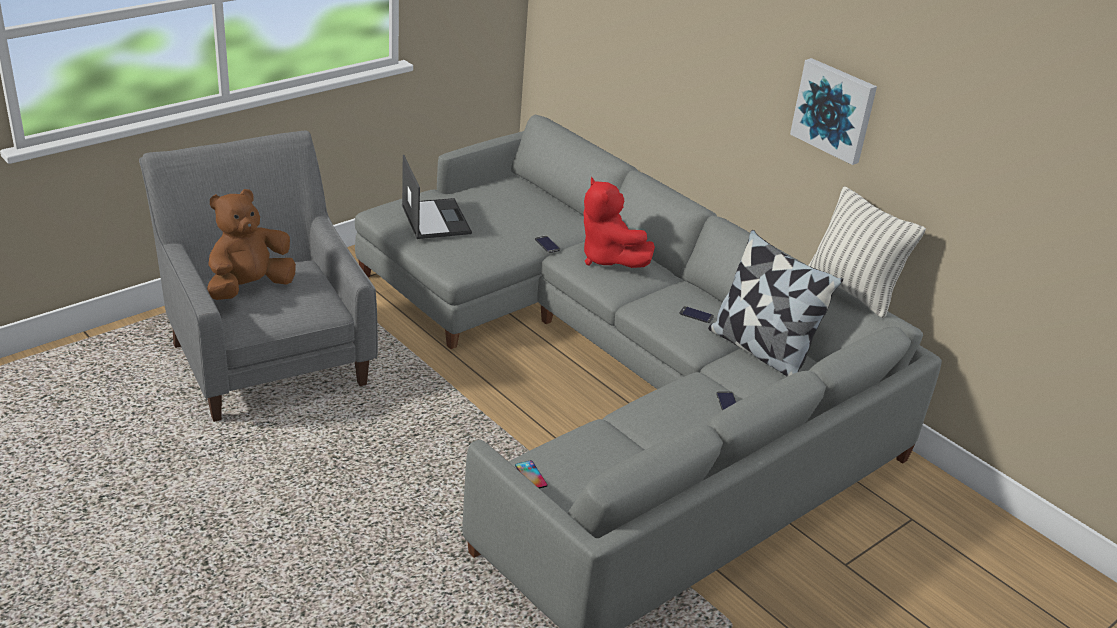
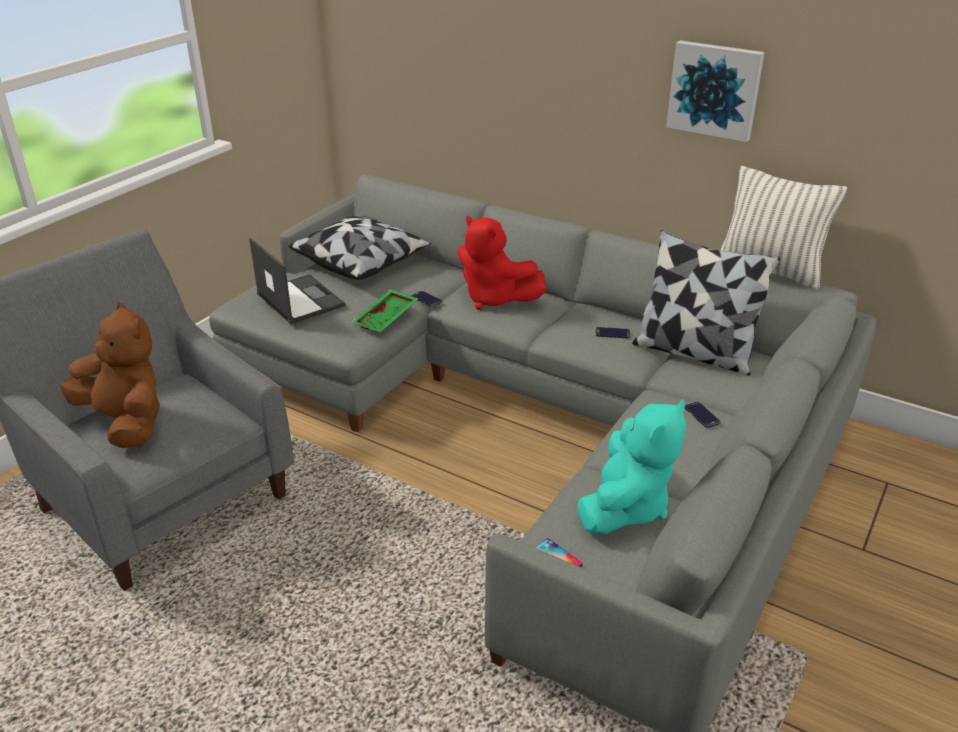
camera: 15 degrees left, 0 degrees up
(249, 288) = (126, 422): brown plush toy -> brown plush toy turned 105 degrees clockwise
(502, 254) = (386, 319): none -> green tray
(507, 197) = (362, 262): none -> pillow
(610, 455) = (626, 507): none -> turquoise plush toy

